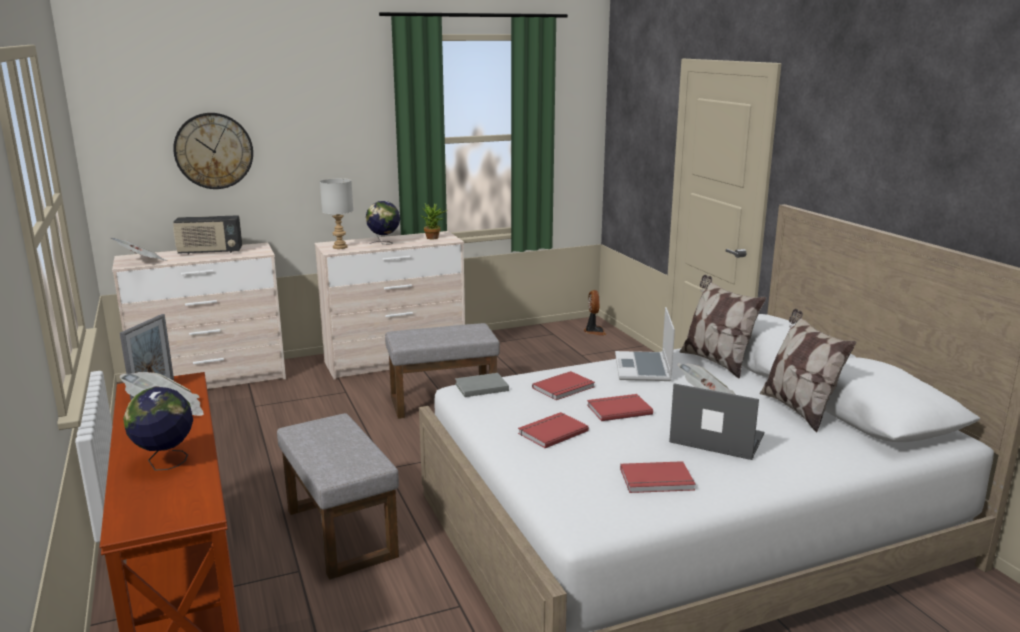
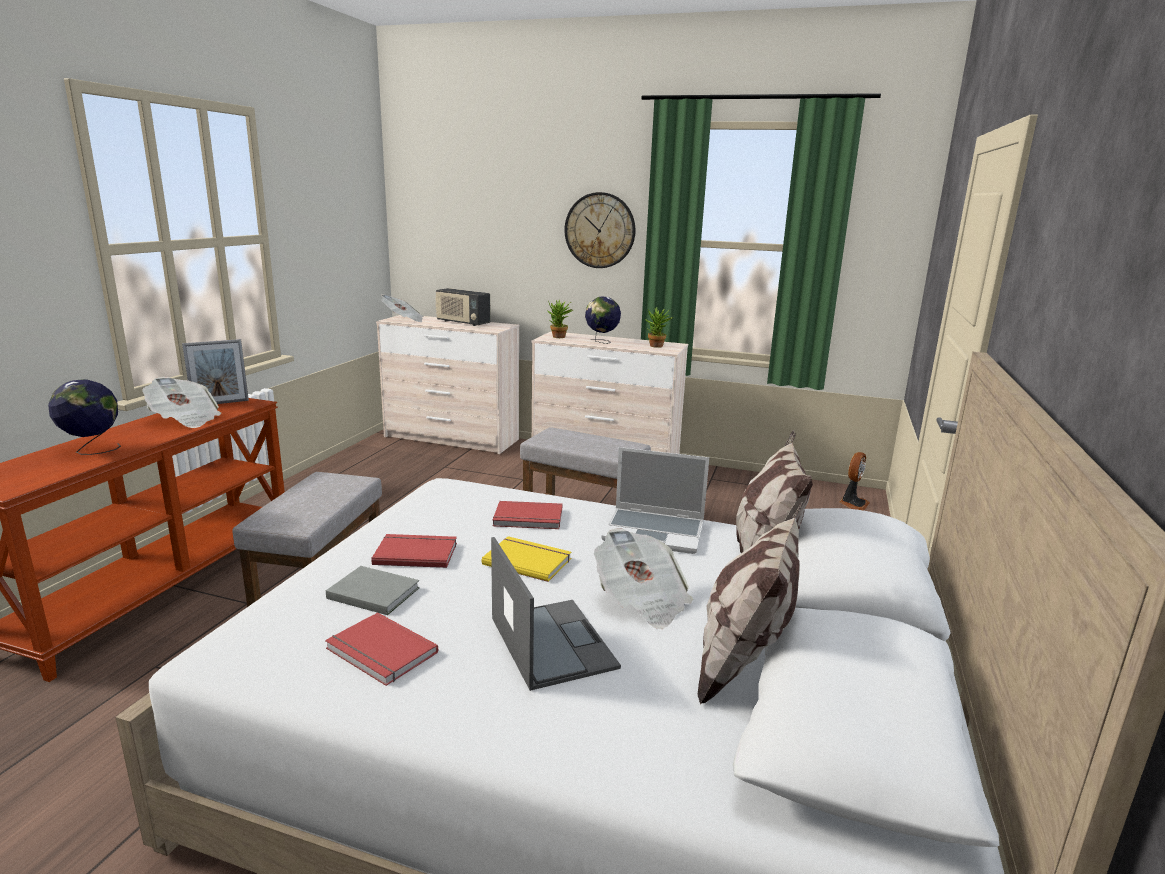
camera: 40 degrees right, 0 degrees up
(213, 151) = (485, 231): wall clock -> wall clock (600, 230)
(339, 247) = (559, 337): grey table lamp -> potted plant
(480, 387) = (461, 488): grey book -> grey book (372, 592)
(618, 409) = (527, 560): red book -> yellow book
(643, 368) = (655, 532): laptop -> laptop turned 120 degrees counterclockwise

